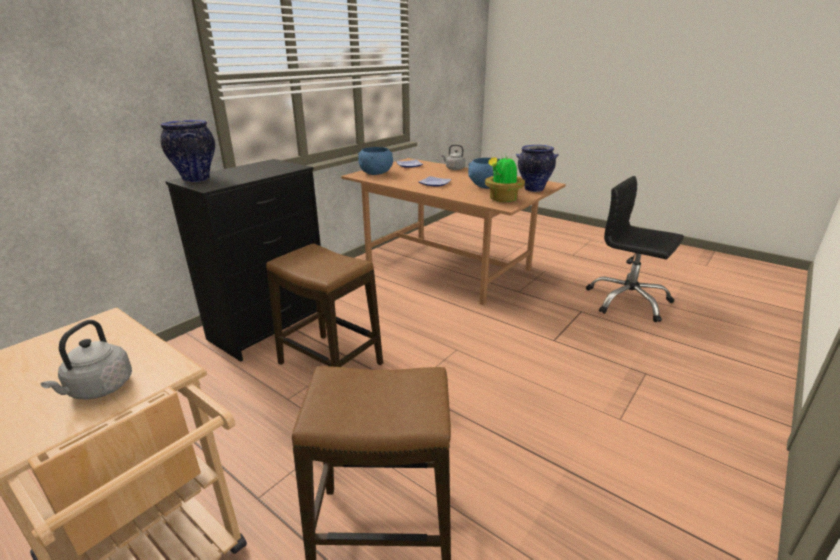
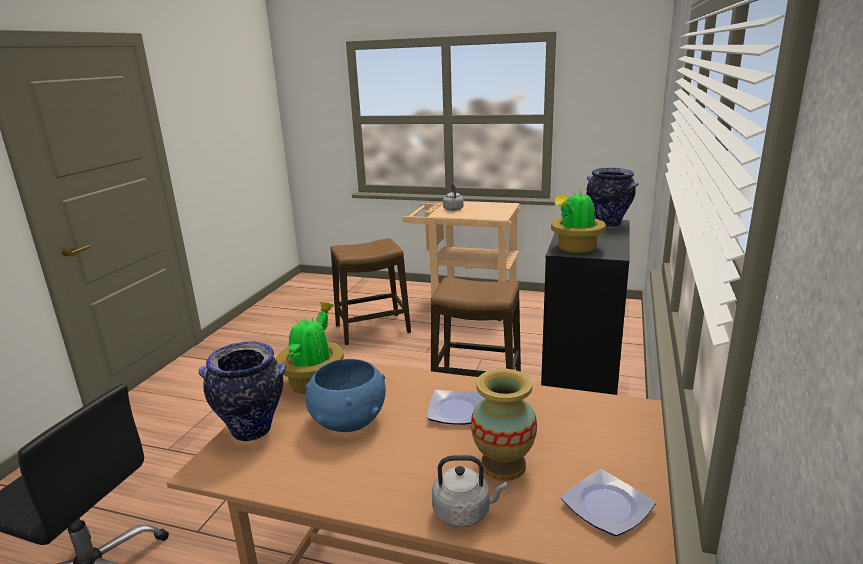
camera: 160 degrees right, 5 degrees down
(283, 167) = (575, 249): none -> potted plant
(376, 173) = (621, 429): blue bowl -> none
(431, 173) = (503, 466): none -> vase

